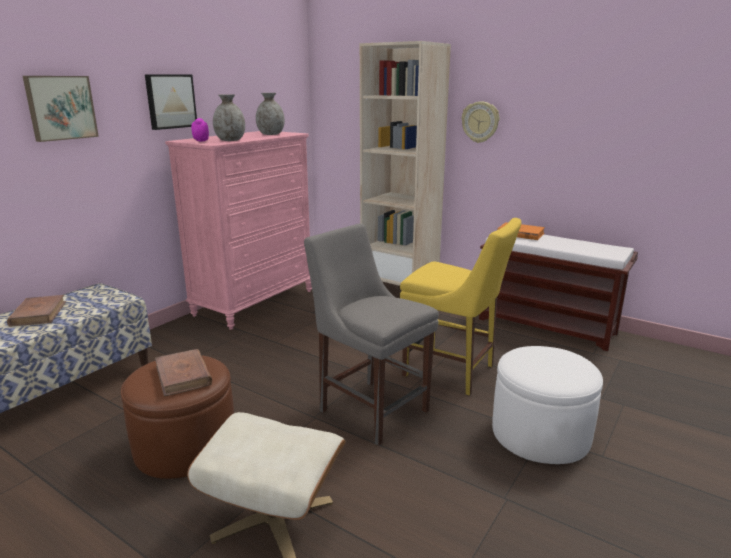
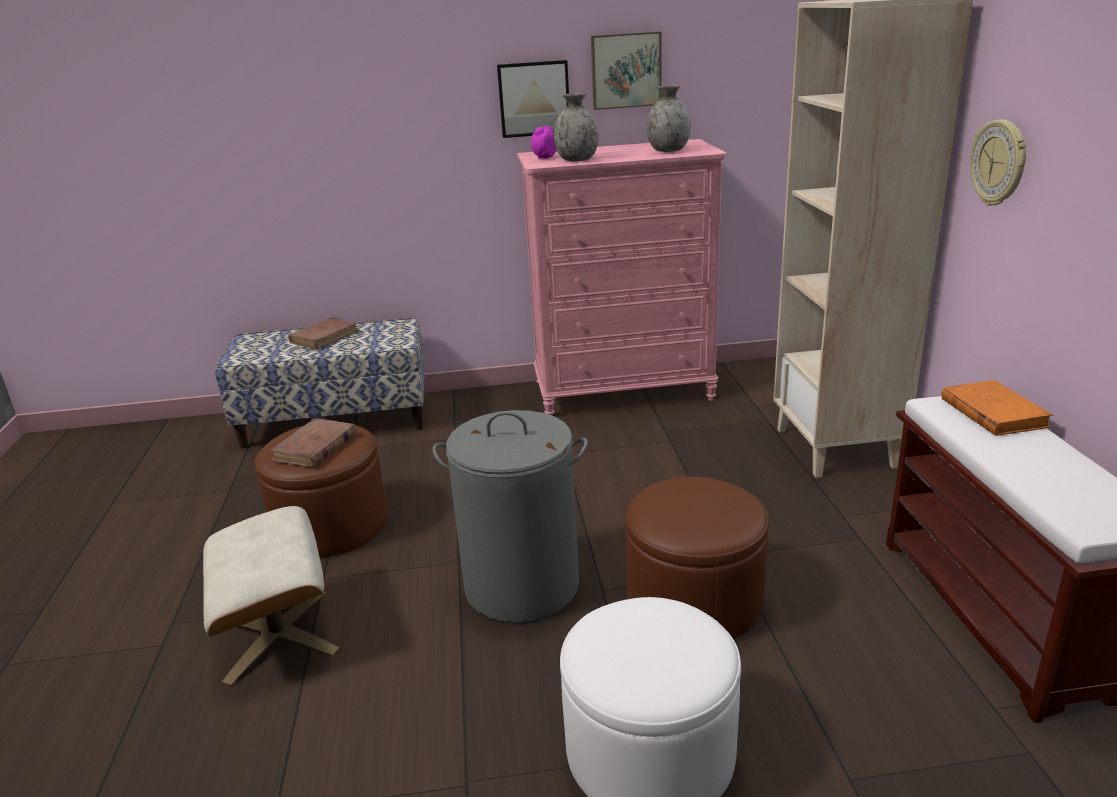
camera: 50 degrees right, 5 degrees up
(60, 107) = (384, 111): picture -> picture (625, 70)
(370, 408) = (522, 585): grey chair -> grey laundry basket
(453, 372) = (694, 599): yellow chair -> brown ottoman

